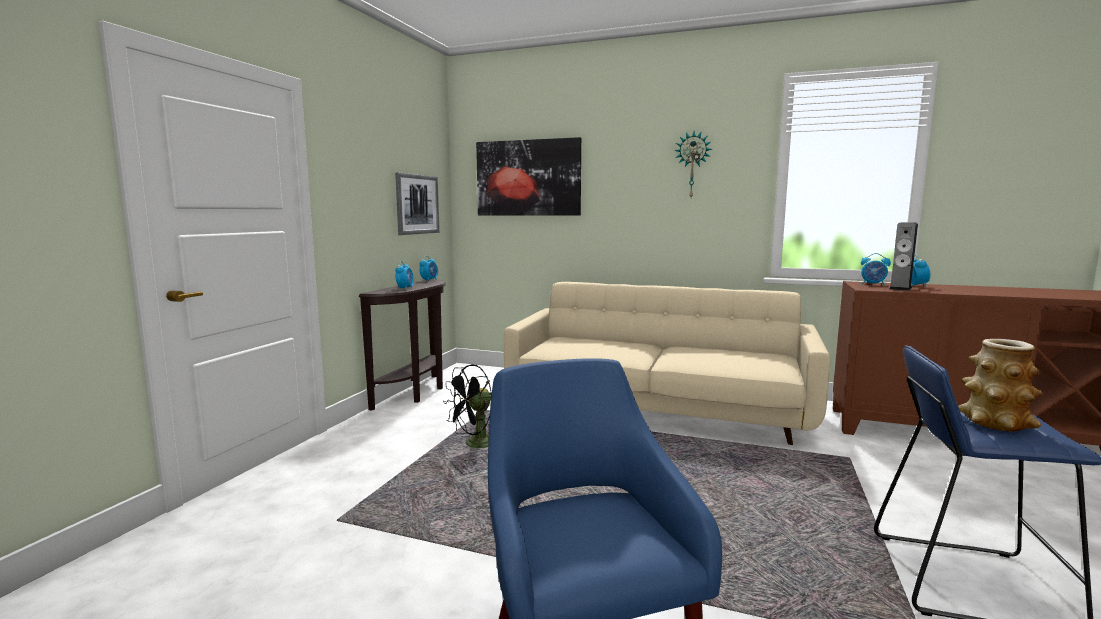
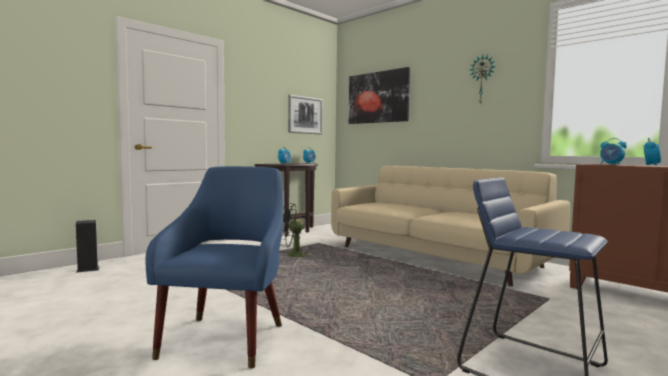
camera: 25 degrees right, 5 degrees down
(900, 288) = (625, 165): speaker -> speaker (88, 269)
(995, 423) = (544, 233): vase -> none

